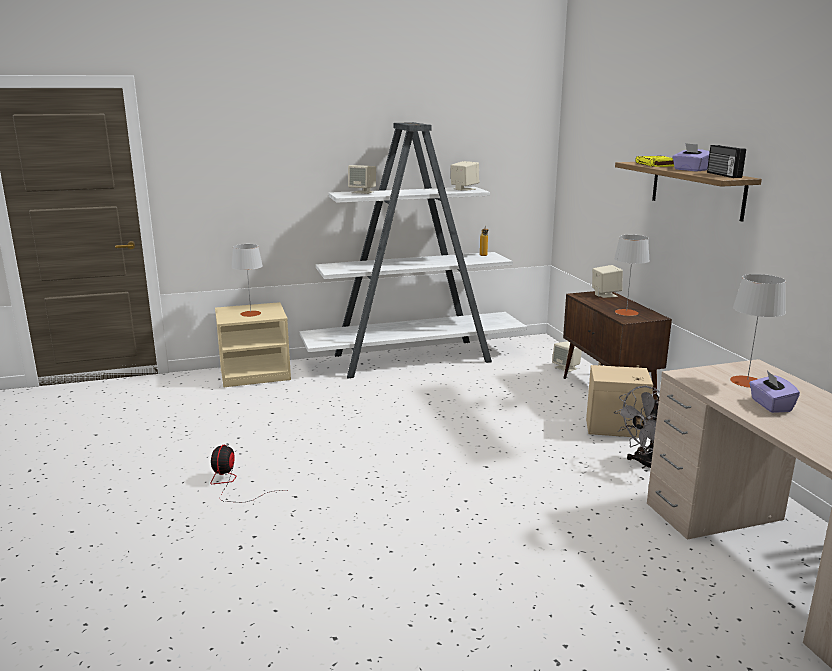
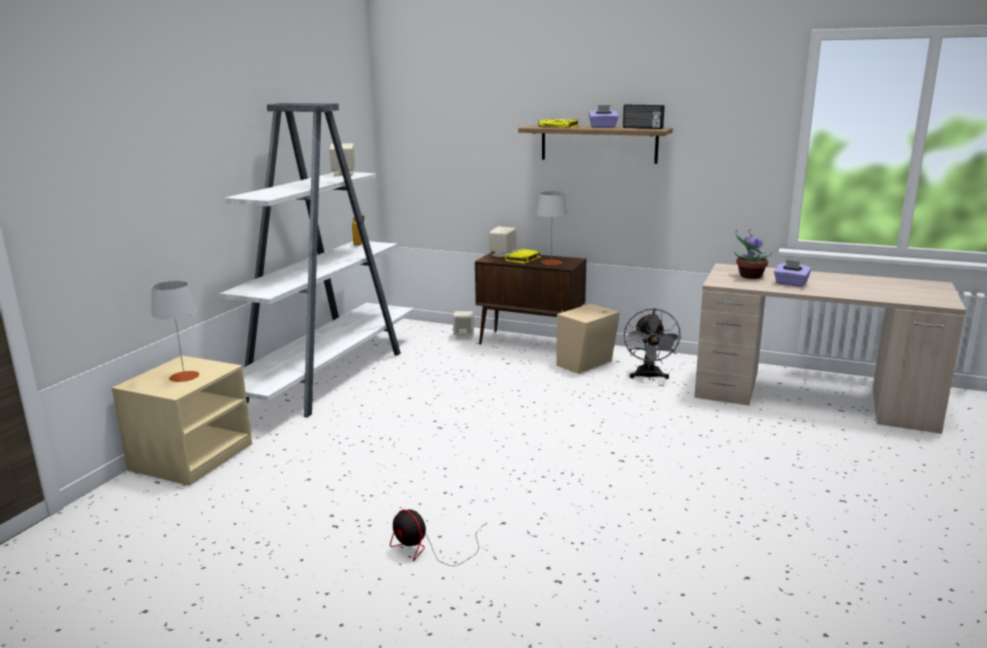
camera: 50 degrees left, 0 degrees up
(363, 192) = (264, 191): beige speaker -> none
(611, 303) = (523, 259): none -> yellow book
(747, 382) = (749, 276): grey table lamp -> potted plant

